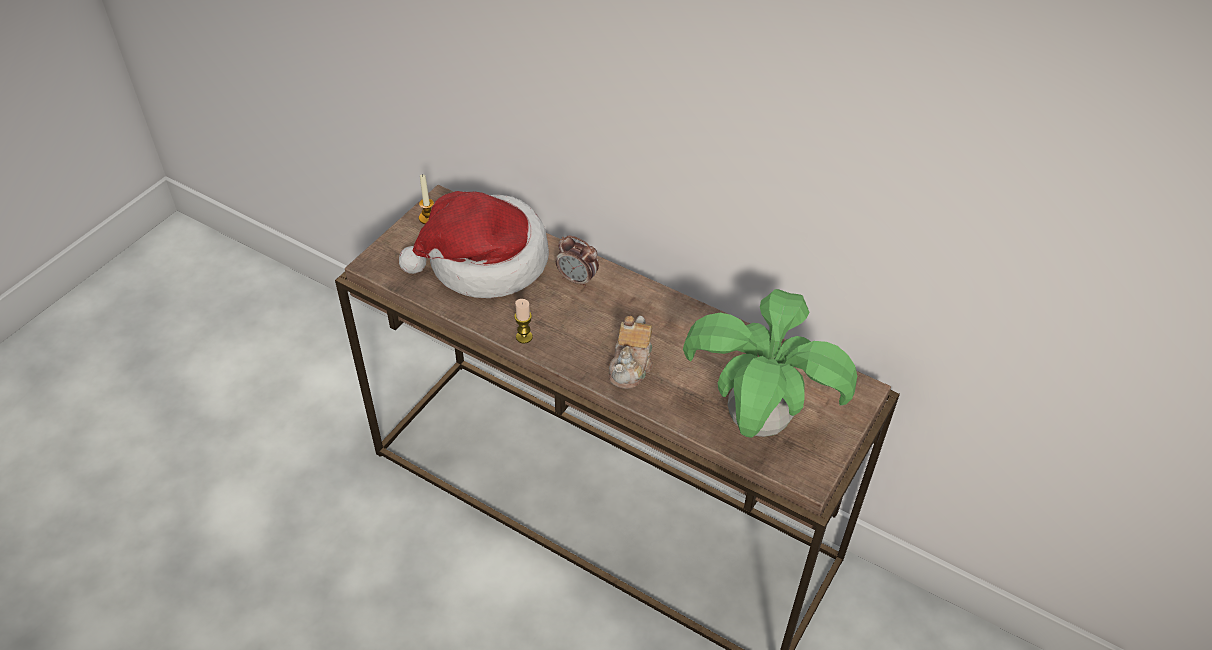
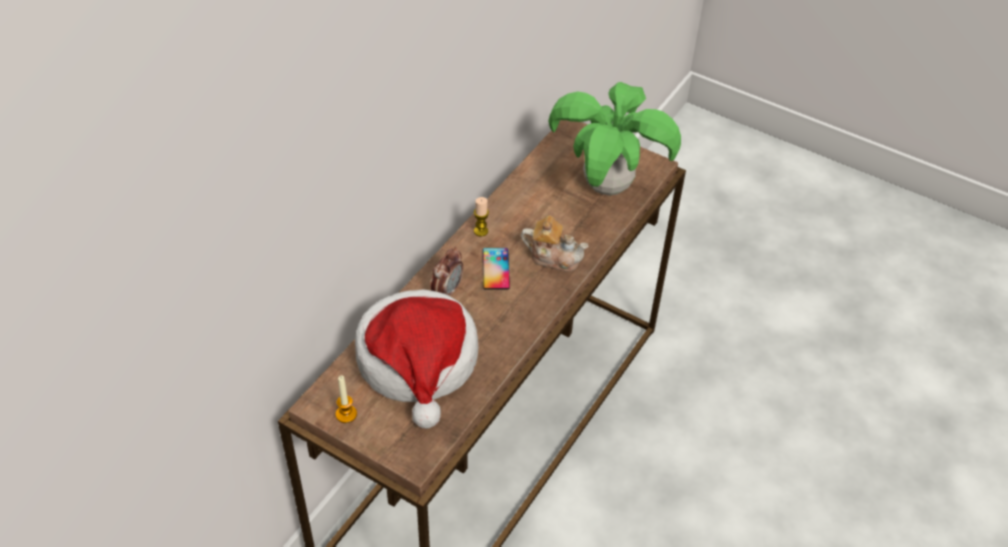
camera: 90 degrees left, 0 degrees up
(524, 337) = (521, 329): candle -> candle (481, 231)
(610, 317) = (495, 269): none -> phone

